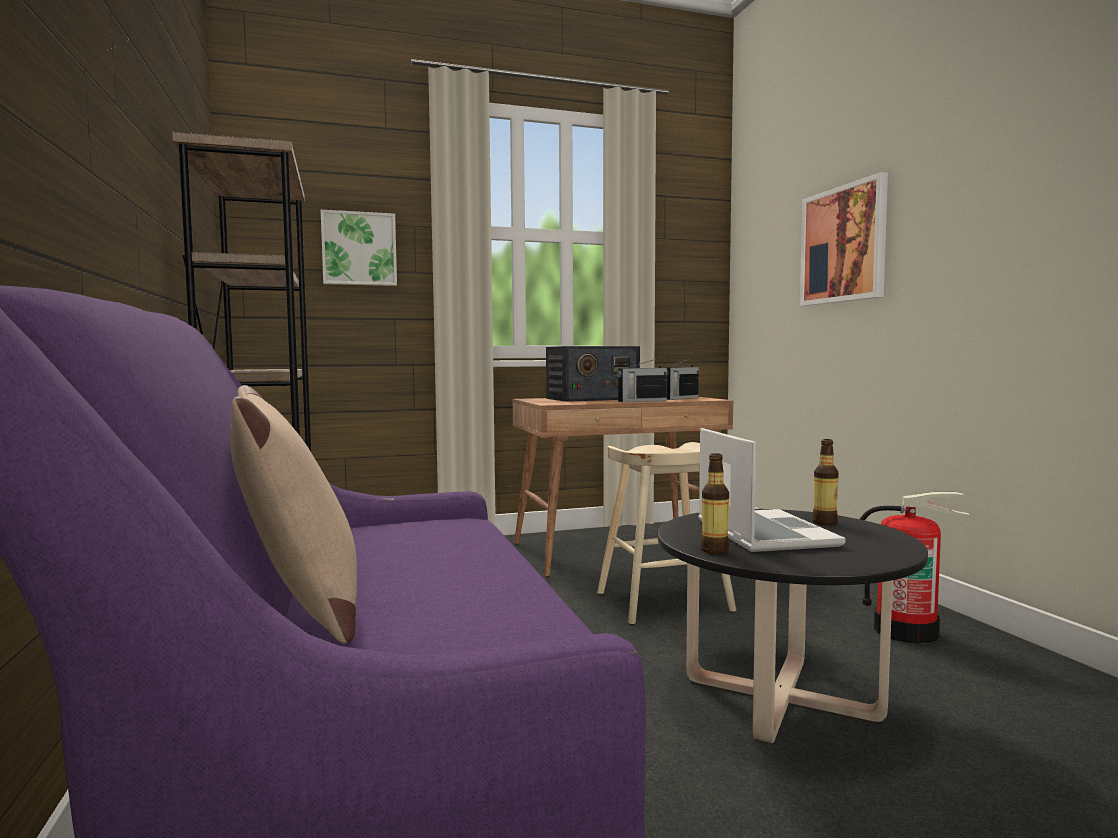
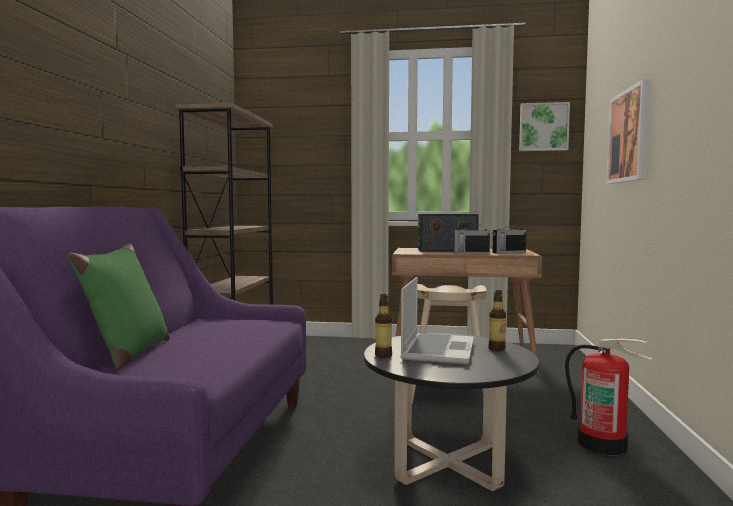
camera: 25 degrees right, 0 degrees up
(299, 612) = (128, 354): beige pillow -> green pillow
(359, 249) = (311, 152): picture -> picture (543, 127)

